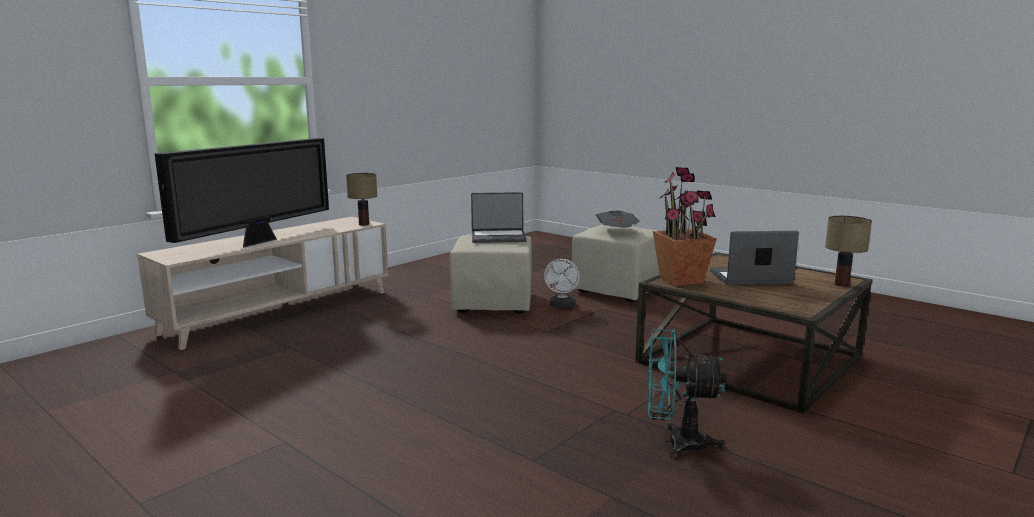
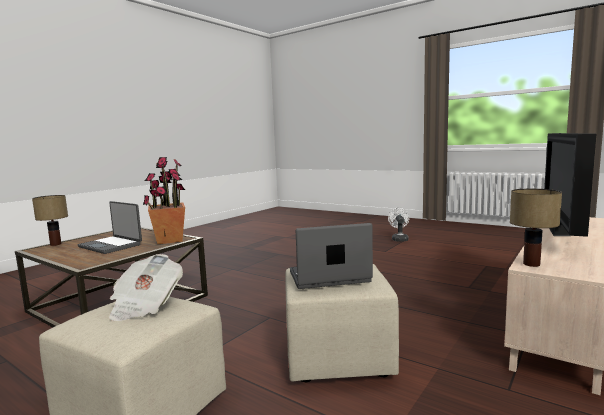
camera: 175 degrees right, 5 degrees down
(562, 306) = (248, 358): white fan -> white fan (399, 239)
(676, 443) = (216, 261): turquoise fan -> none
(750, 278) = (111, 245): laptop -> laptop turned 45 degrees clockwise

